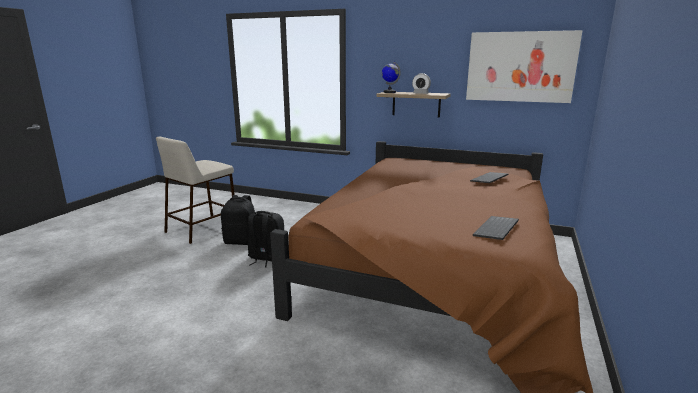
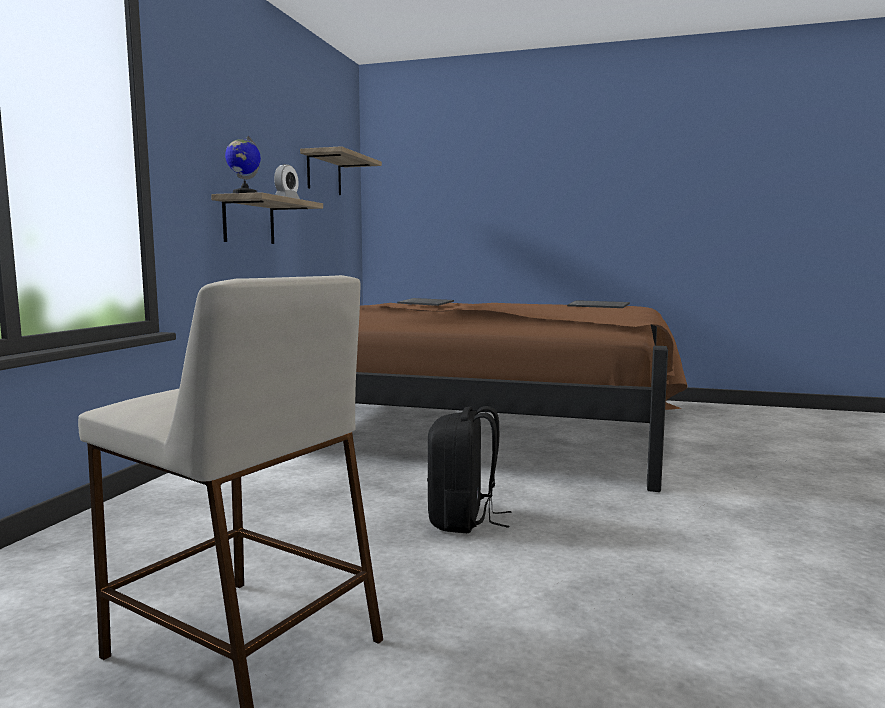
camera: 95 degrees left, 10 degrees down
(241, 241) = (371, 559): black backpack -> none
(520, 67) = (324, 174): picture -> shelf

